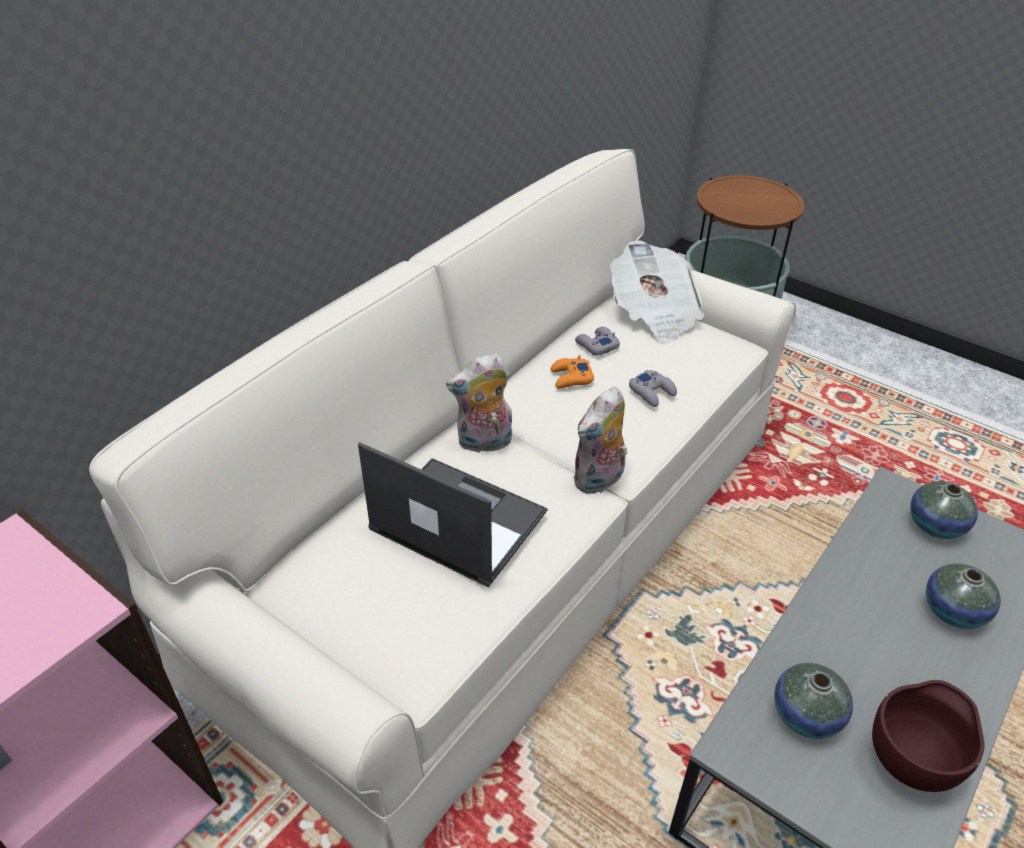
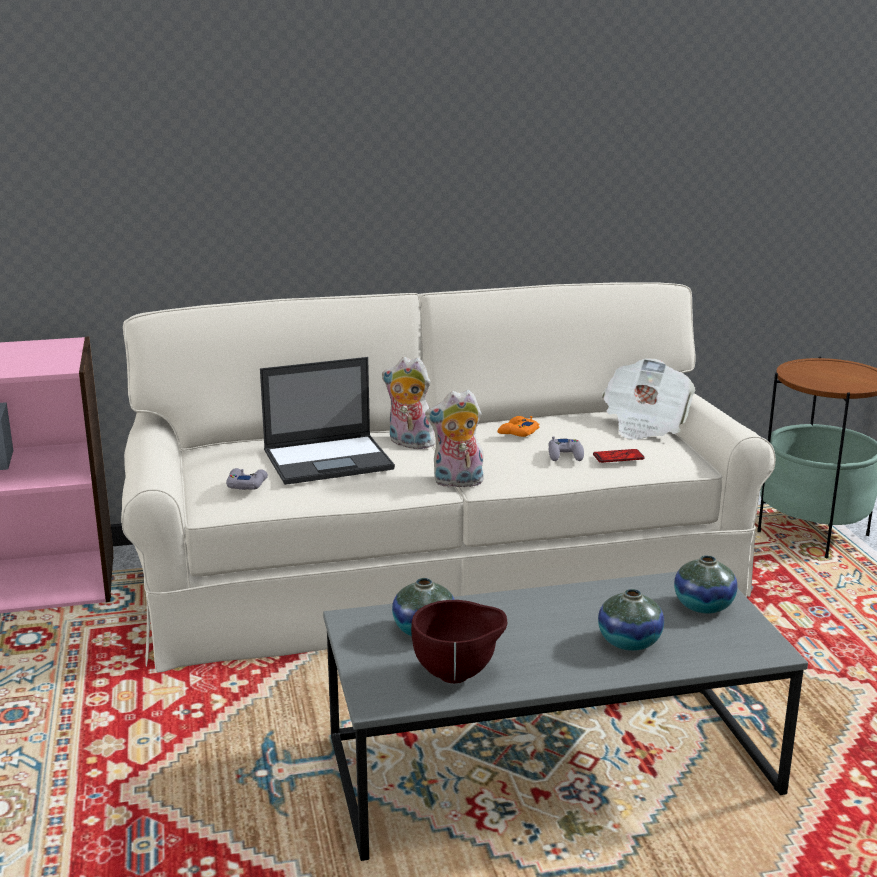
camera: 40 degrees right, 20 degrees down
(456, 520) = (329, 460): laptop -> laptop turned 90 degrees clockwise
(596, 345) = (566, 424): grey game controller -> grey game controller (246, 484)
(692, 372) = (618, 457): none -> phone

